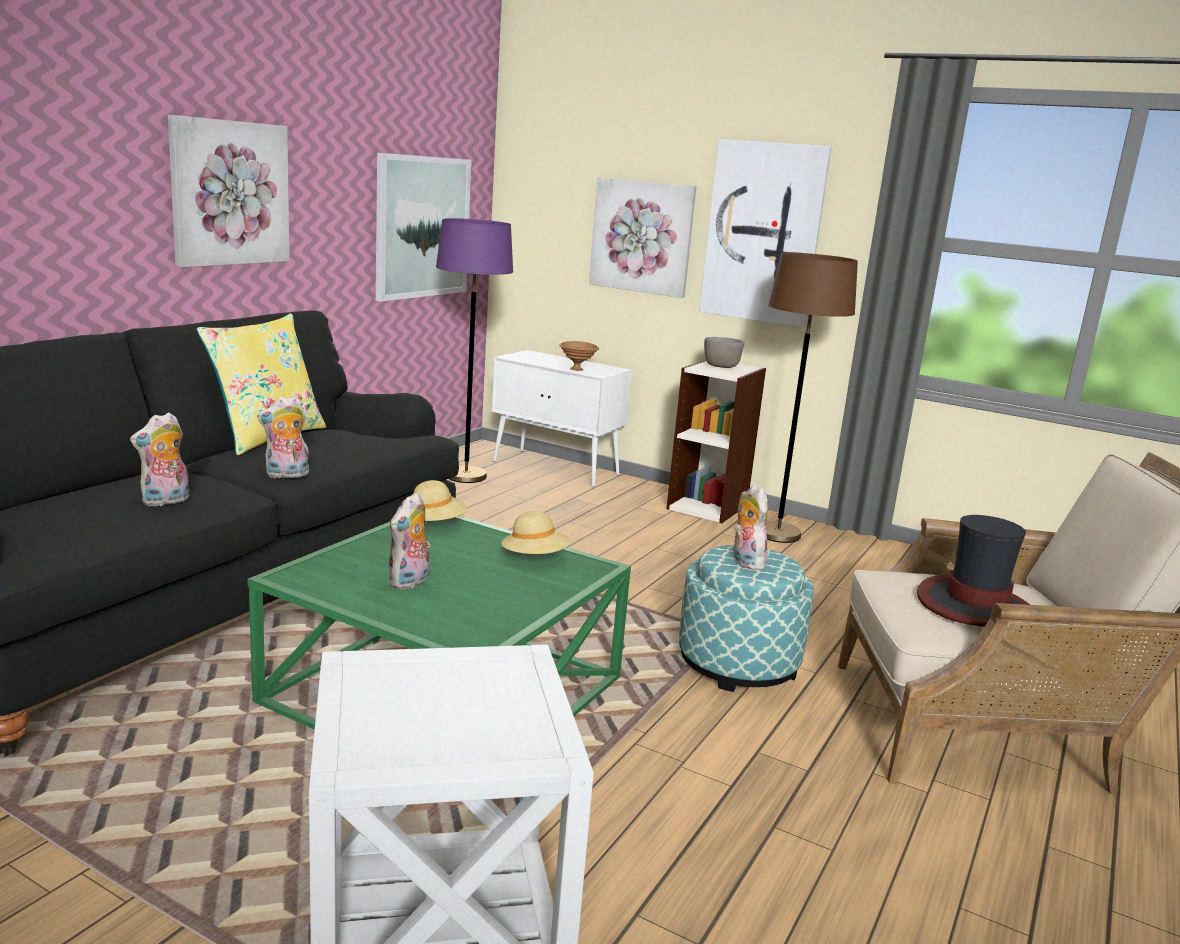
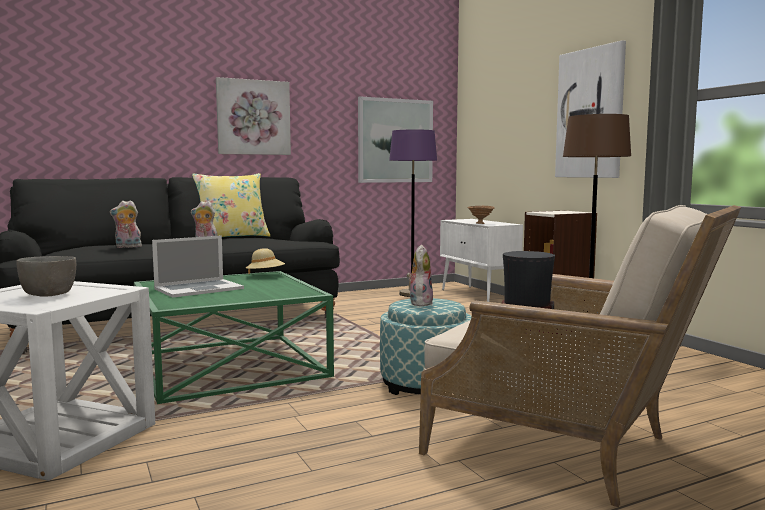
camera: 35 degrees right, 10 degrees down
(410, 582) = (198, 289): plush toy -> laptop
(535, 558) = (285, 288): beige hat -> none
(642, 237) = (526, 132): picture -> none
(721, 366) = (559, 211): grey bowl -> grey bowl (49, 295)

